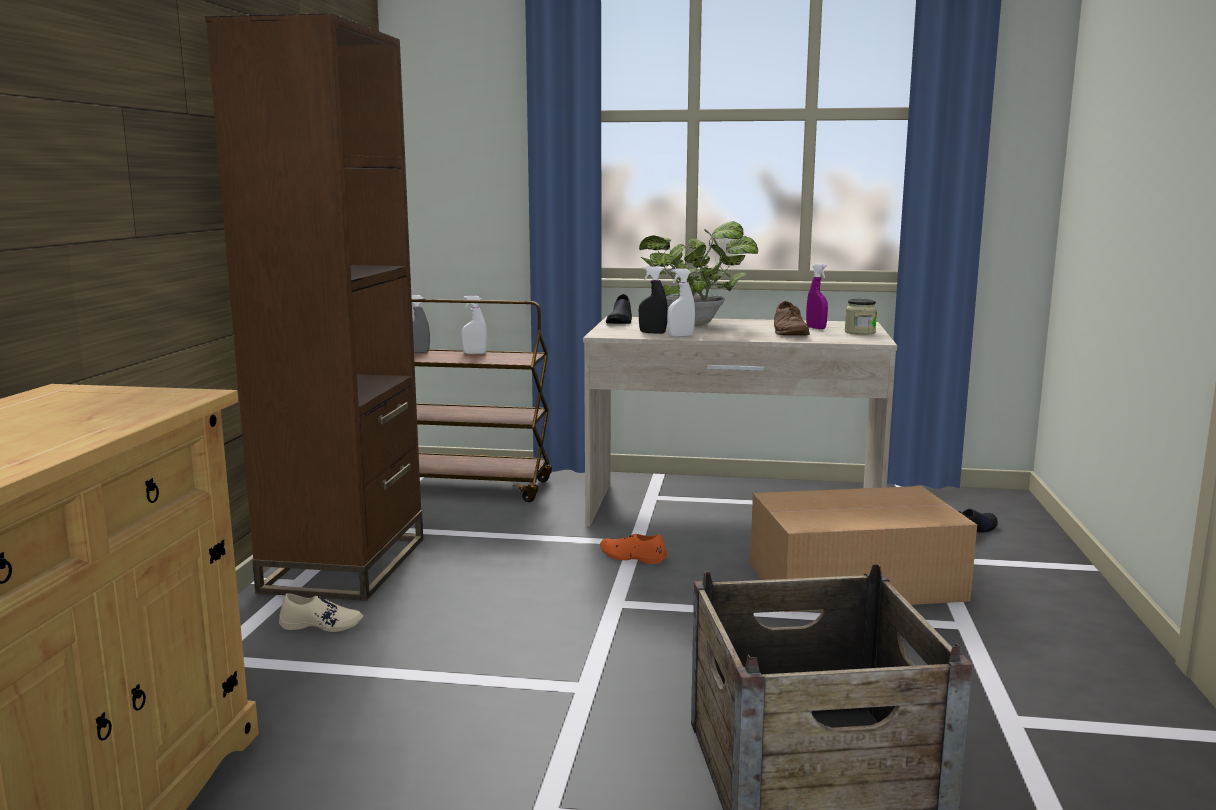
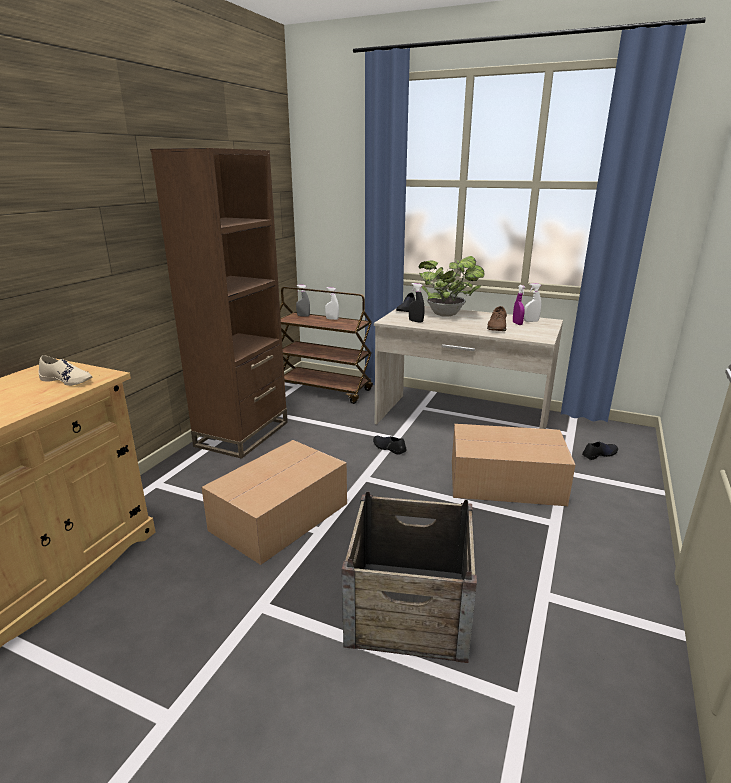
camera: 15 degrees right, 10 degrees up
(322, 625) = (214, 471): beige shoe -> beige shoe (67, 380)
(493, 678) = (278, 517): none -> cardboard box
(632, 557) = (389, 448): orange shoe -> black shoe
(680, 336) = (429, 326): white spray bottle -> white spray bottle (531, 321)
(859, 332) = (541, 330): jar -> none

